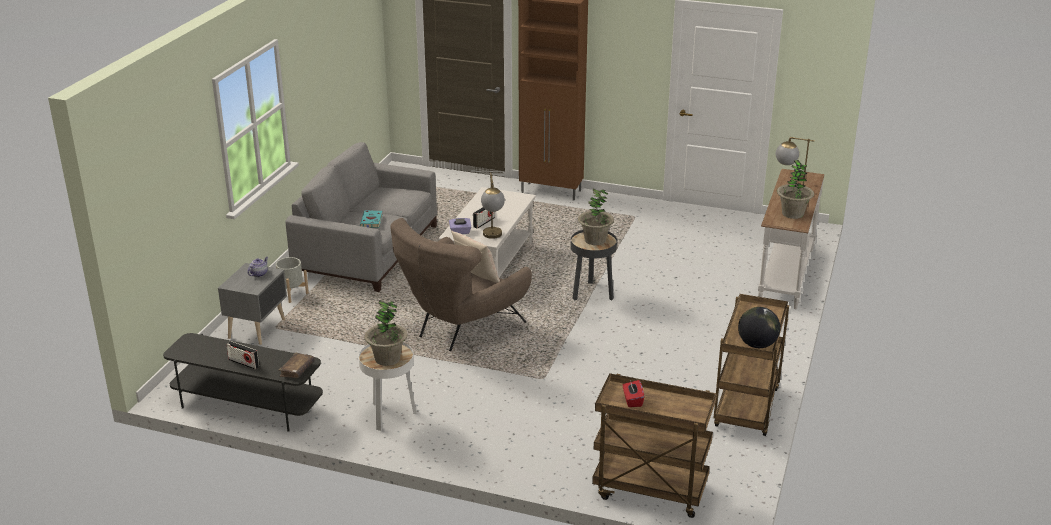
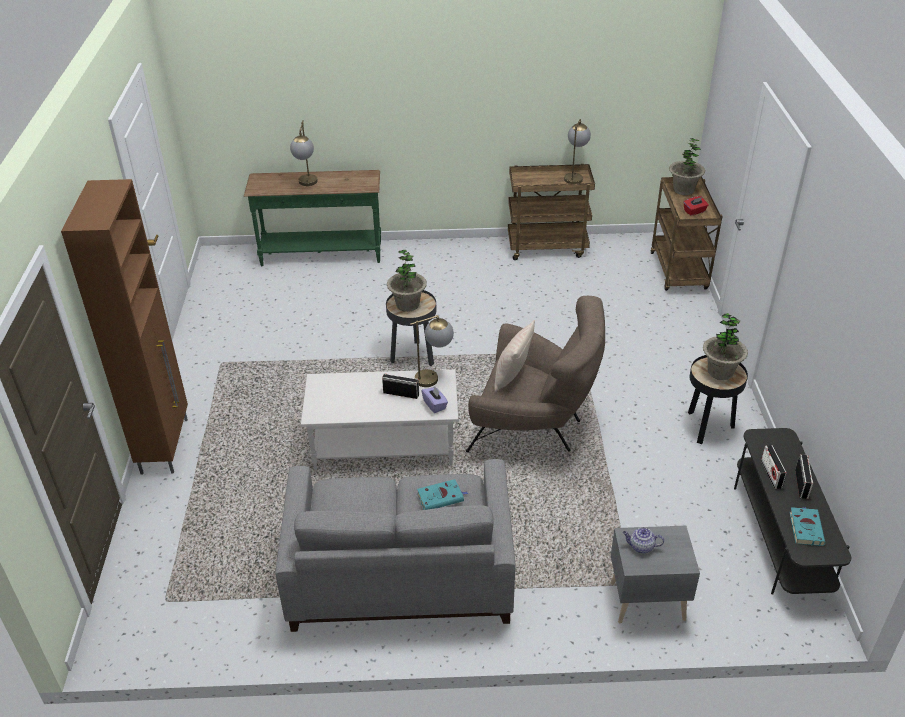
camera: 110 degrees left, 10 degrees up
(207, 348) = (805, 527): none -> turquoise book
(266, 353) = (771, 474): none -> radio
(291, 294) = (550, 605): grey planter -> none
(297, 370) = (775, 439): brown book -> none
(389, 415) = (707, 427): white side table -> black side table
(757, 345) = (574, 176): globe -> table lamp
(784, 275) = (321, 255): white console table -> green console table
(792, 214) = (348, 179): potted plant -> potted plant (683, 190)

